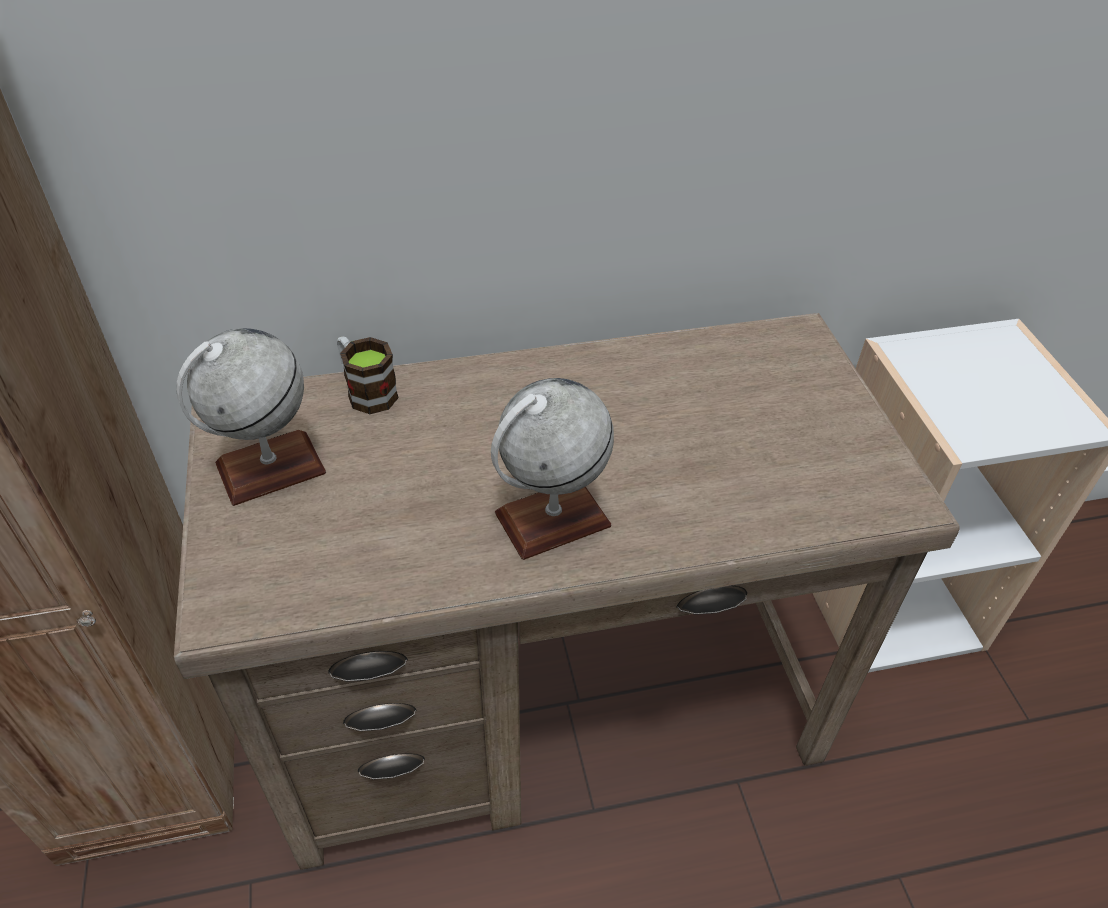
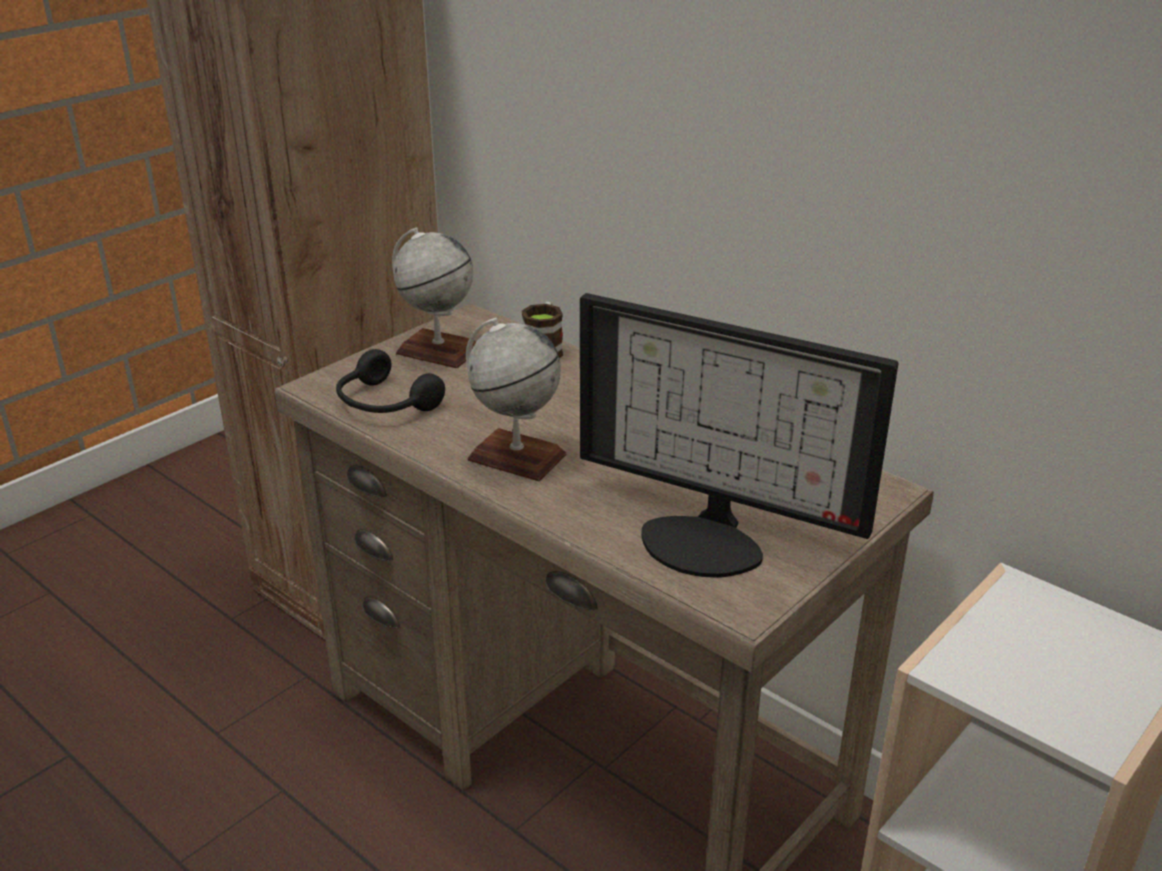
camera: 55 degrees right, 15 degrees down
(335, 571) = (384, 404): none -> black headphones
(796, 469) = (707, 539): none -> monitor

